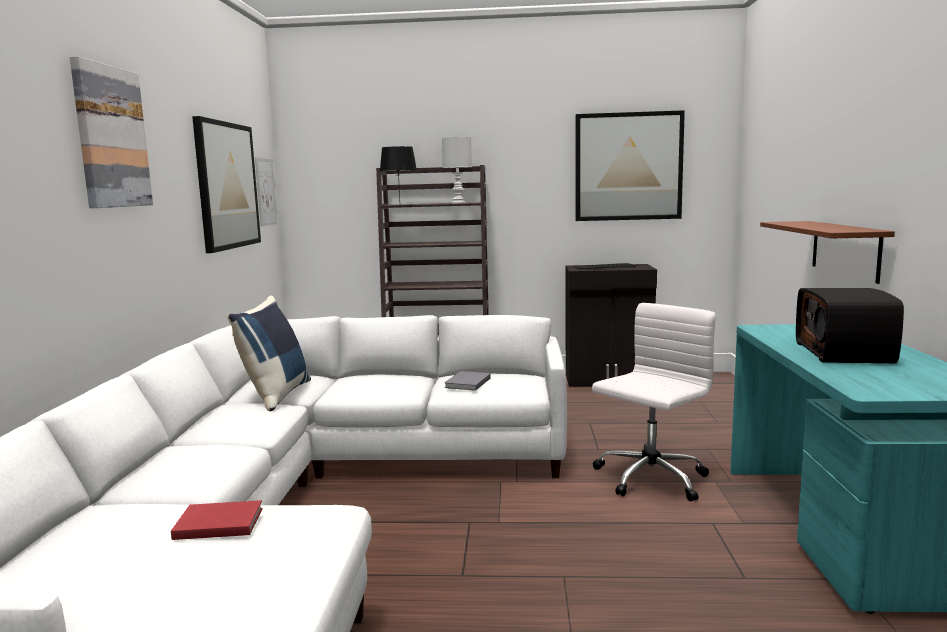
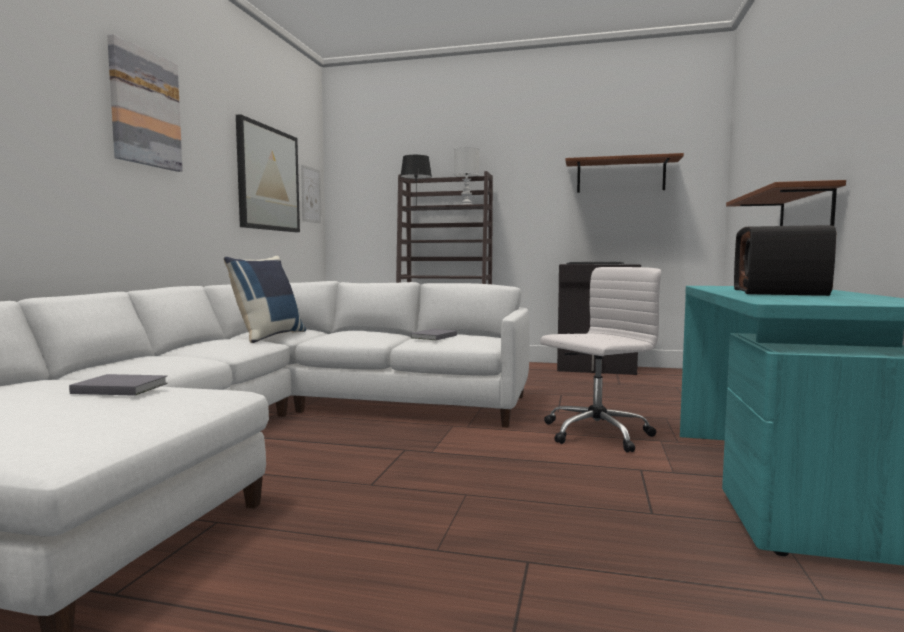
camera: 10 degrees right, 5 degrees down
(217, 523) = (119, 388): red book -> grey book
(628, 166) = (620, 176): picture -> brown shelf

